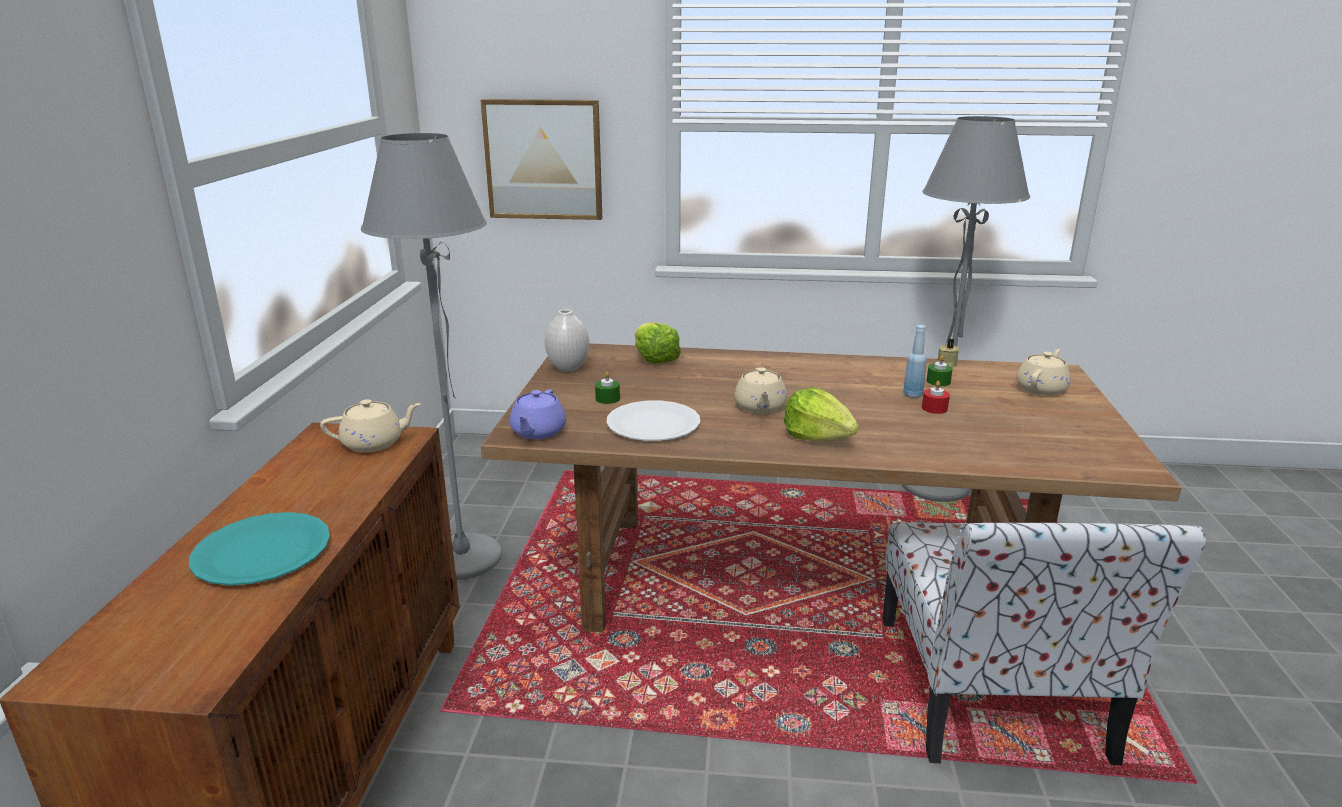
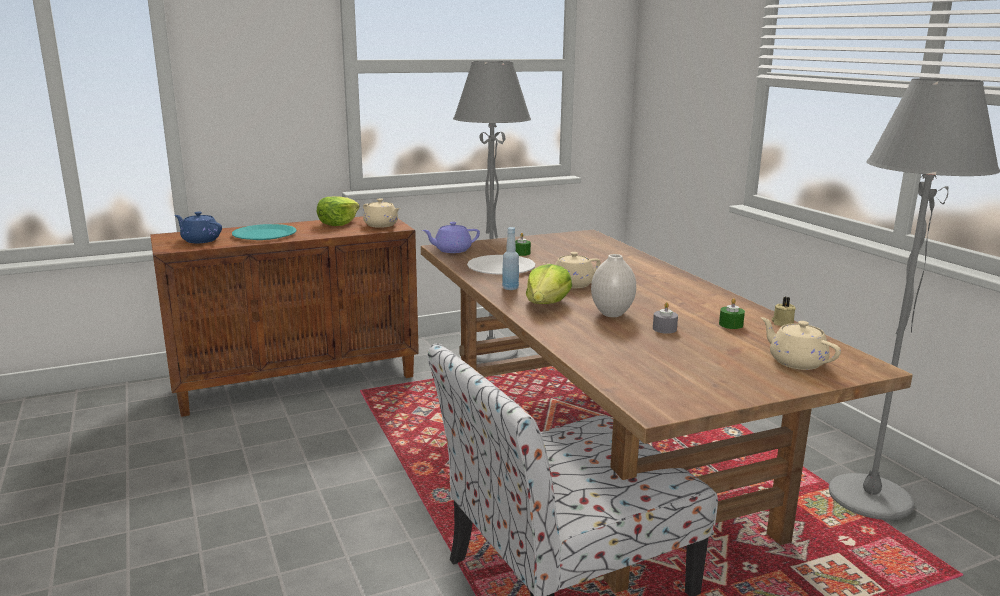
camera: 60 degrees right, 5 degrees down
(186, 632) = (200, 240): none -> blue teapot
(543, 159) = (686, 103): picture -> none
(568, 368) = (552, 238): white vase -> white vase (611, 314)
(655, 359) = (608, 250): lettuce -> lettuce (338, 223)
(912, 395) = (681, 320): blue bottle -> blue bottle (510, 288)
(934, 408) = (664, 329): red candle -> grey candle
(1041, 389) = (796, 362): beige teapot -> beige teapot turned 135 degrees counterclockwise

